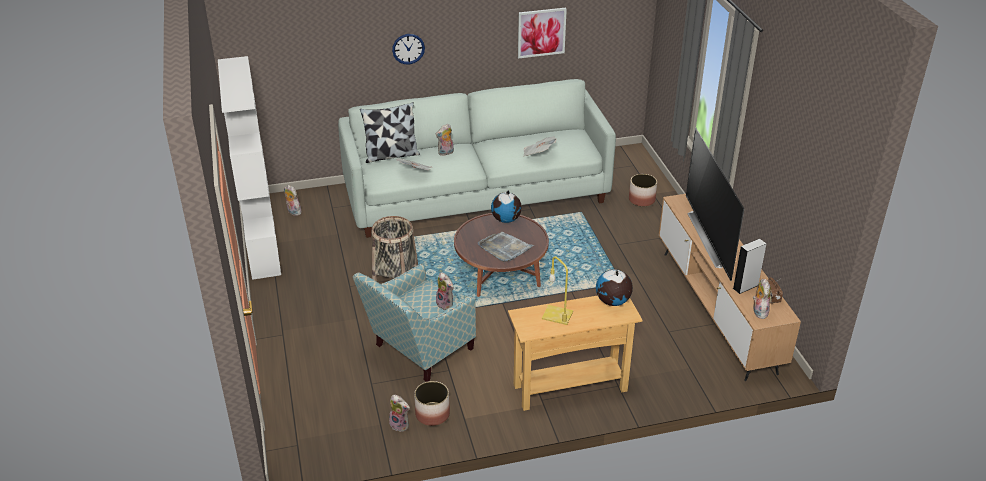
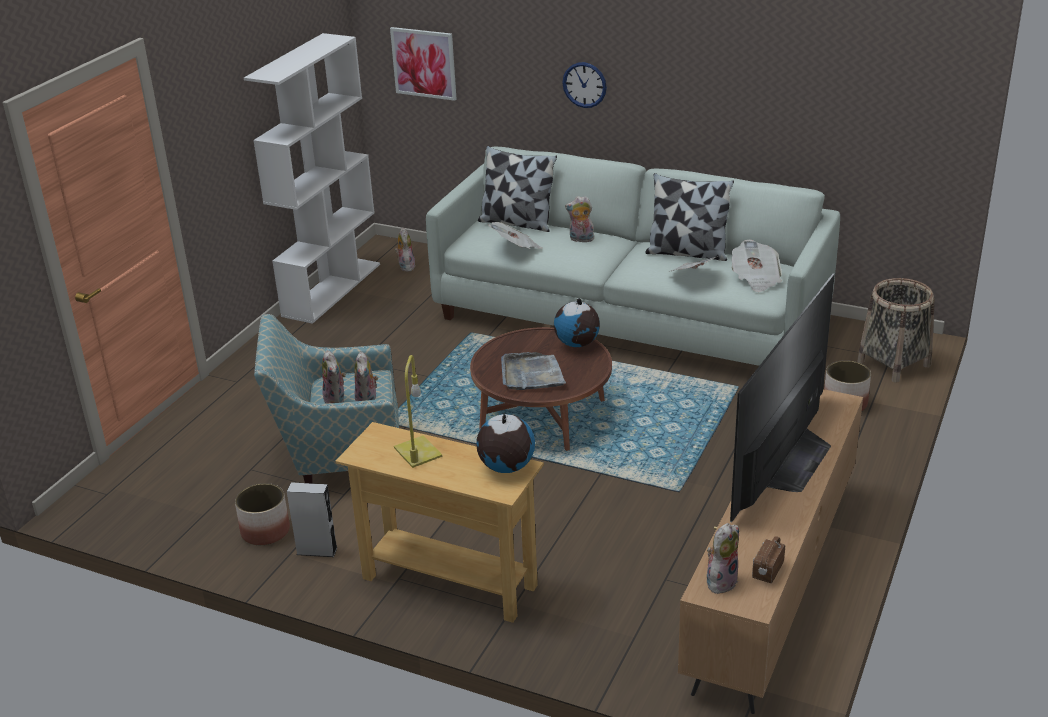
camera: 40 degrees right, 5 degrees down
(395, 274) = (424, 368): basket -> basket (894, 364)
(400, 425) = (221, 525): plush toy -> plush toy (336, 400)
(515, 140) = (687, 252): none -> pillow
(541, 32) = (778, 105): picture -> picture (424, 63)
(571, 143) = (756, 279): none -> newspaper
(745, 287) = (748, 540): grey speaker -> grey speaker (317, 551)

